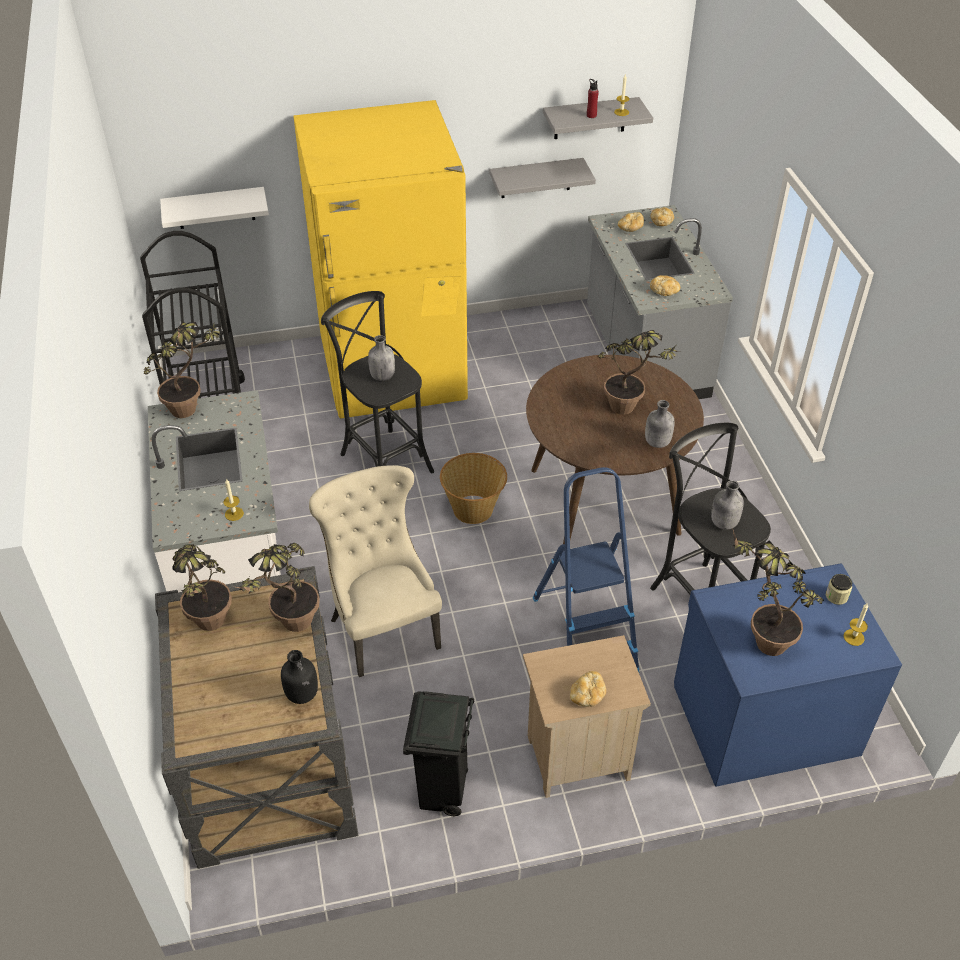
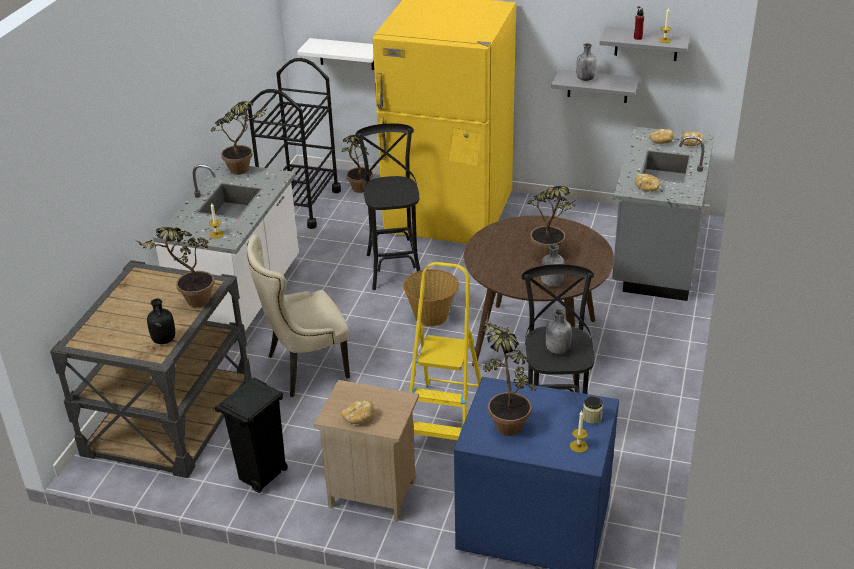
camera: 30 degrees right, 10 degrees down
(211, 628) = (145, 288): potted plant -> potted plant (358, 191)
(382, 376) = (392, 190): grey bottle -> grey bottle (585, 79)
(384, 631) = (305, 368): beige chair -> beige chair turned 120 degrees counterclockwise
(585, 635) = (444, 420): blue step ladder -> yellow step ladder

